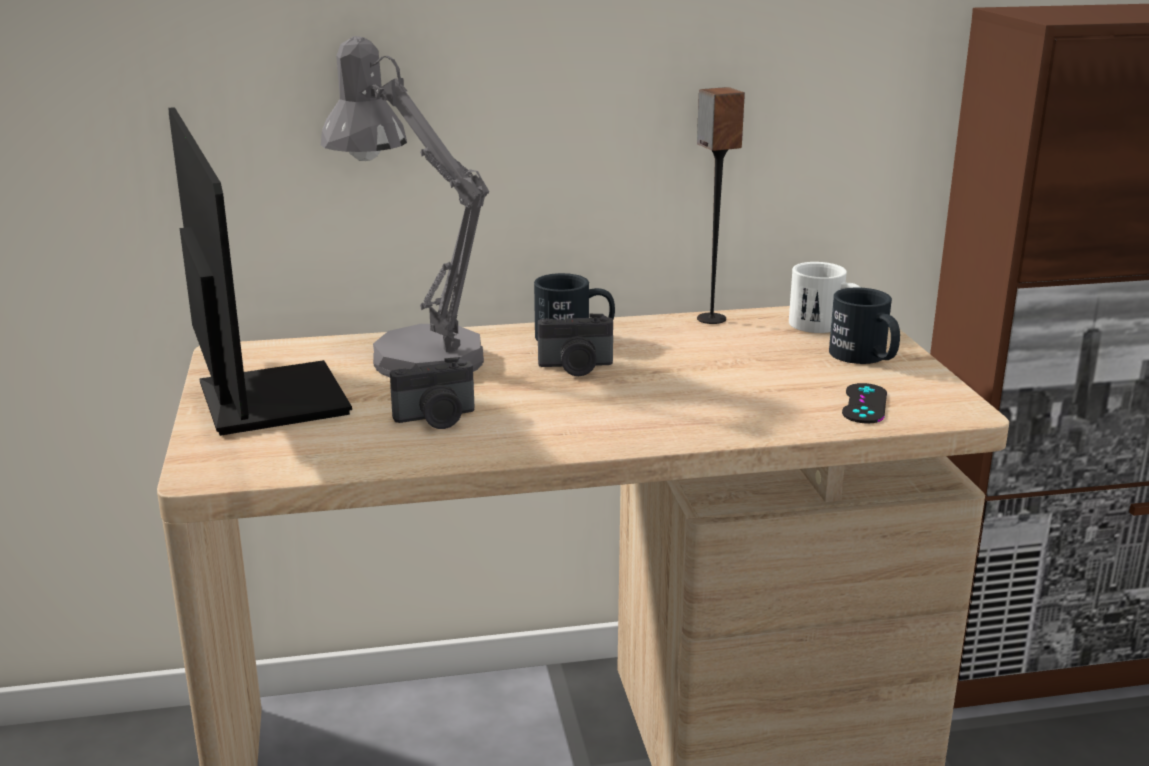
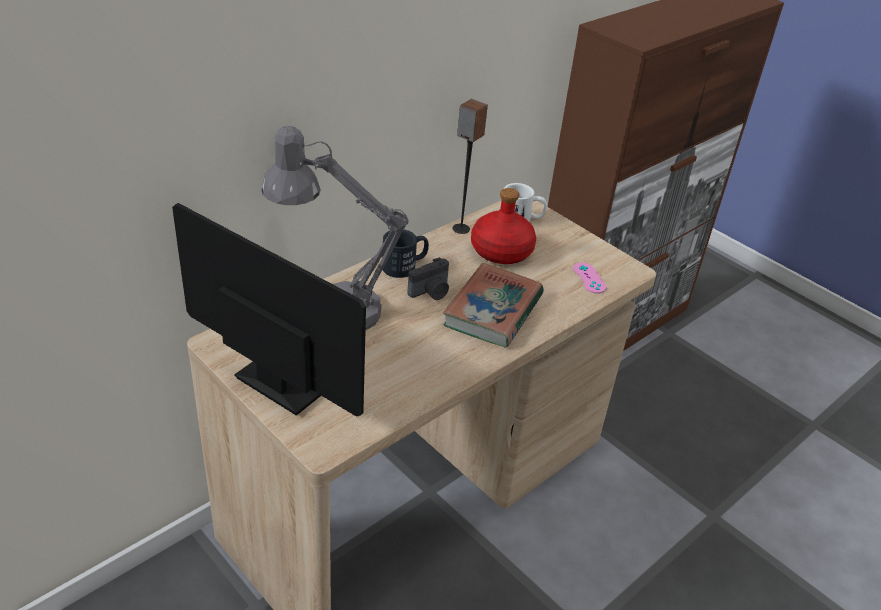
camera: 35 degrees left, 15 degrees up
(436, 419) = (401, 359): camera -> none
(647, 403) = (493, 311): none -> book
(744, 350) = (500, 252): none -> red bottle
(864, 404) = (589, 278): black game controller -> pink game controller
(865, 358) = (560, 241): black mug -> none

